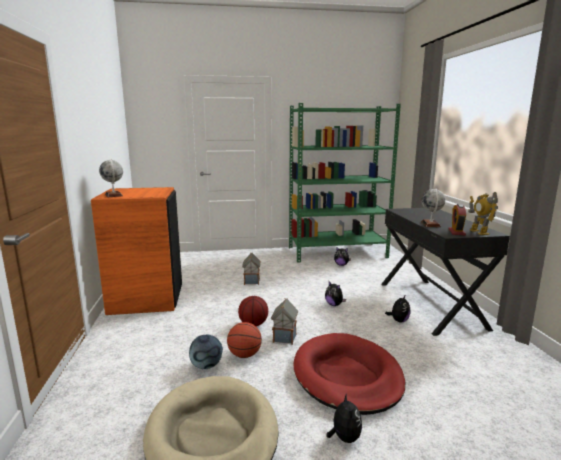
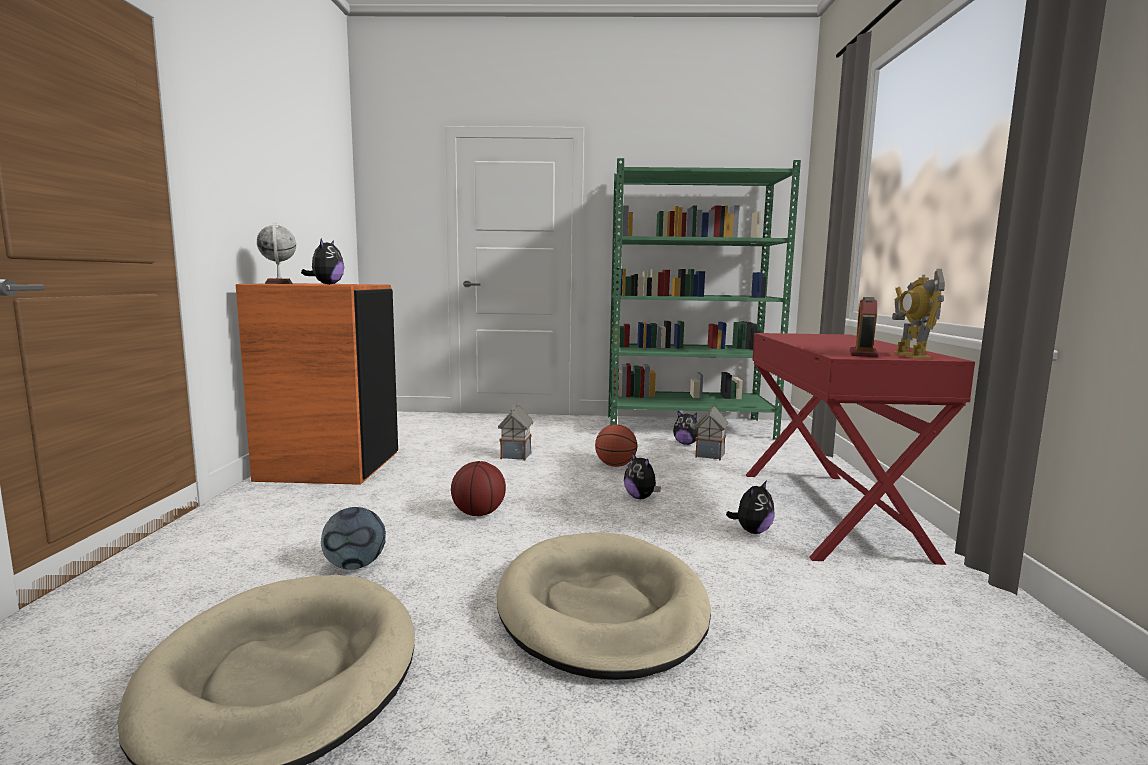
camera: 10 degrees right, 5 degrees down
(244, 355) = (432, 556): basketball -> basketball (615, 465)
(284, 338) = (520, 538): toy house -> toy house (709, 455)
(344, 437) = (533, 716): plush toy -> plush toy (326, 284)
(347, 376) = (601, 609): red dog bed -> beige dog bed
(430, 224) = (820, 346): globe -> none
(430, 304) = (829, 511): black desk -> red desk

